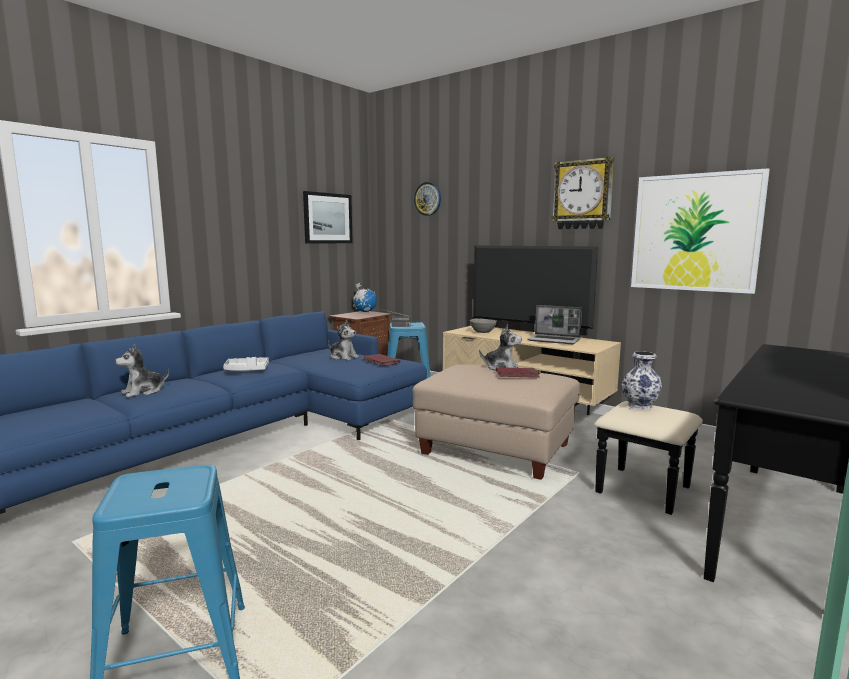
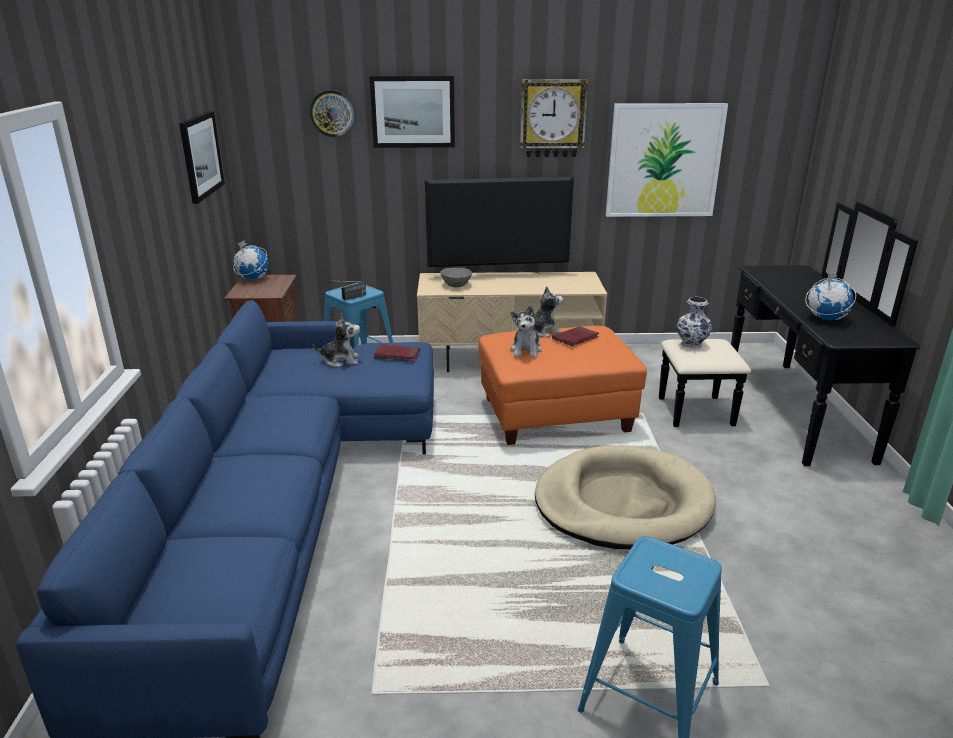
camera: 40 degrees left, 15 degrees up
(143, 392) = (238, 500): plush toy -> plush toy (526, 350)
(247, 370) = (283, 420): white tray -> none
(437, 522) = (622, 503): none -> beige dog bed
(477, 195) = (413, 112): none -> picture
(496, 450) = (555, 415): beige ottoman -> orange ottoman
(554, 340) = (544, 283): laptop -> none
(771, 384) = (825, 319): none -> globe

